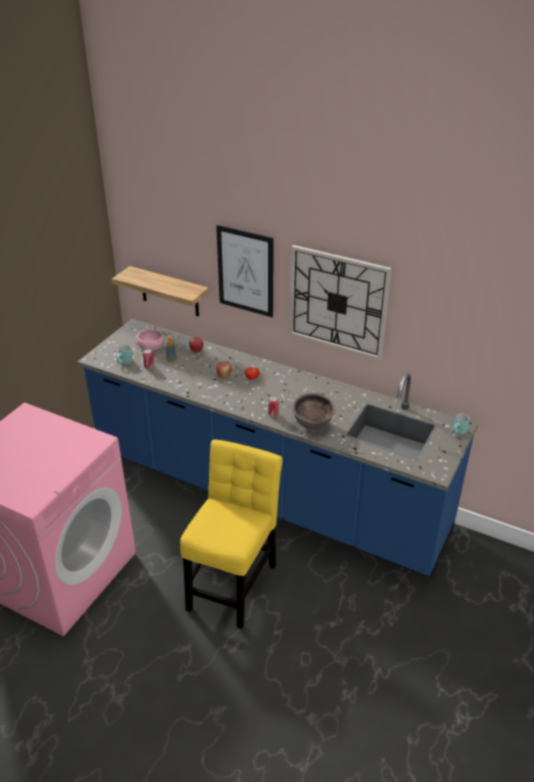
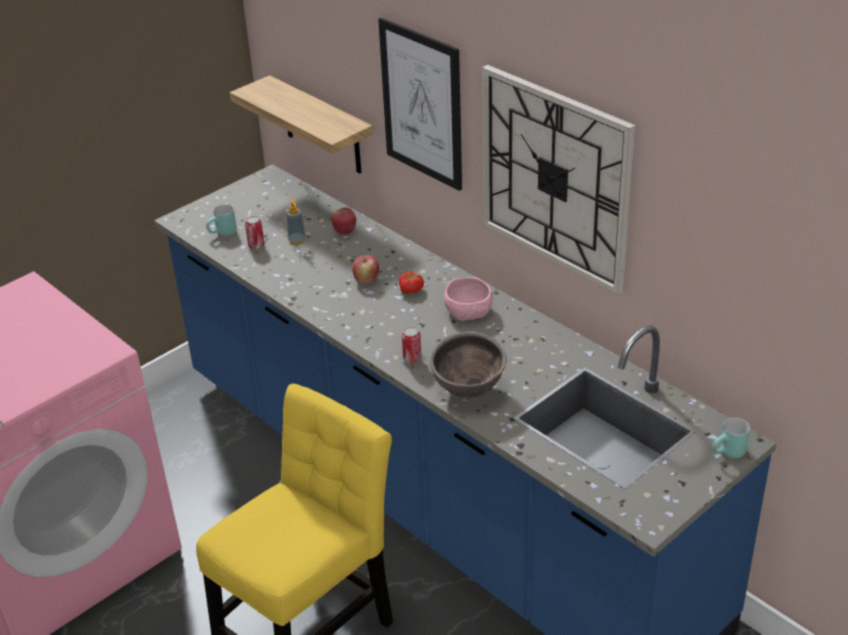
camera: 20 degrees right, 0 degrees up
(151, 347) = (278, 214): pink bowl -> pink bowl (469, 311)

